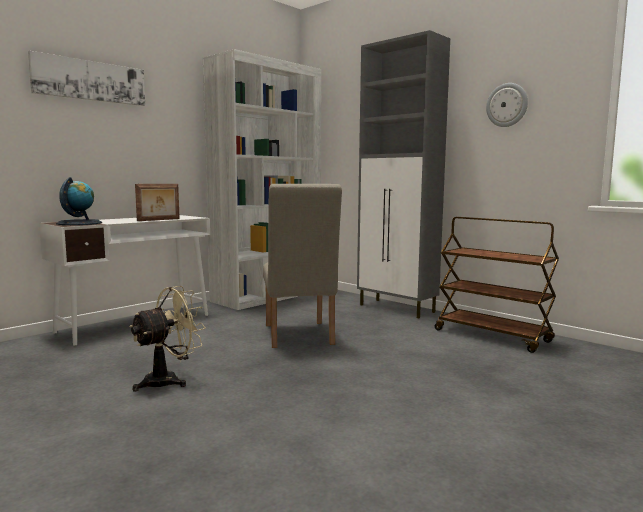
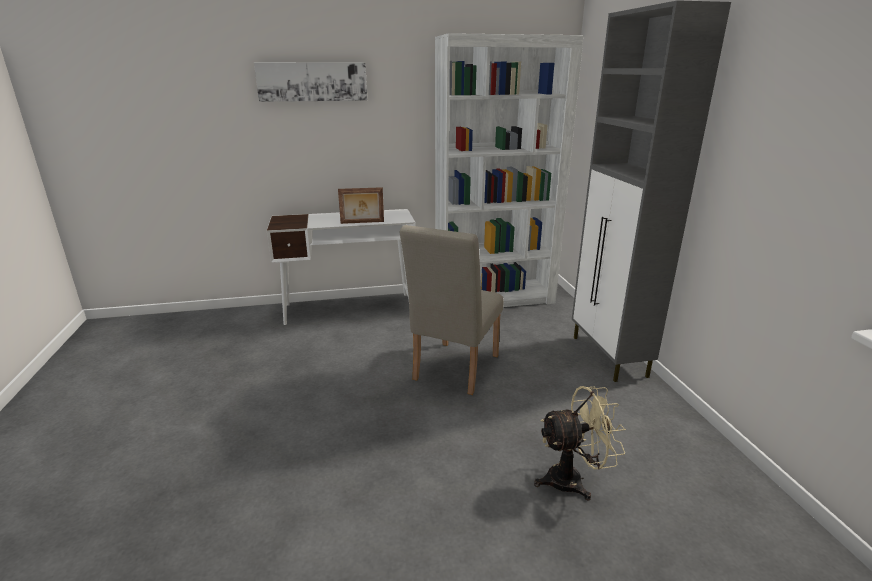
camera: 35 degrees right, 15 degrees up
(79, 223) = (292, 222): globe -> none
(169, 380) = (295, 393): beige fan -> beige fan (573, 480)
(493, 336) = (671, 447): brown cart -> none
(507, 105) = (787, 126): wall clock -> none

